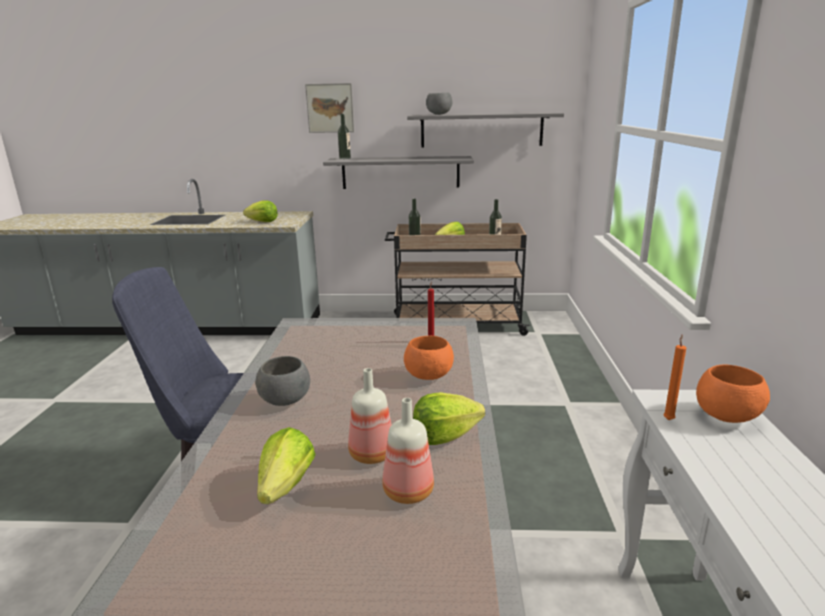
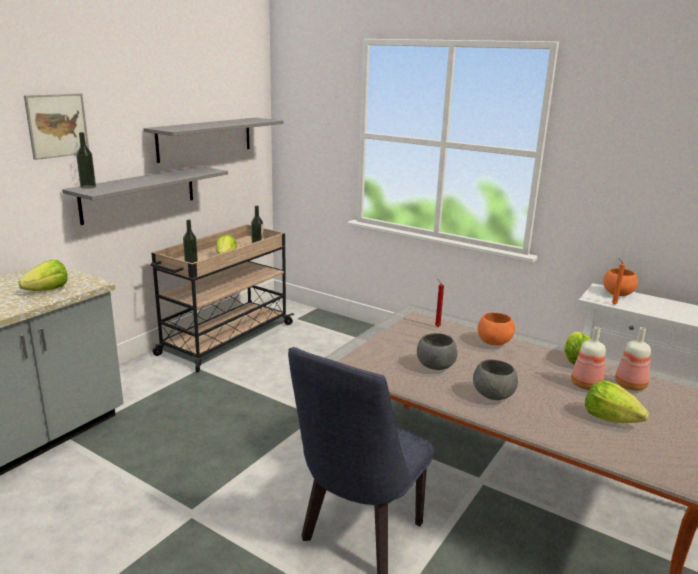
camera: 60 degrees left, 0 degrees up
(439, 114) = (183, 126): grey bowl -> grey bowl (435, 366)

